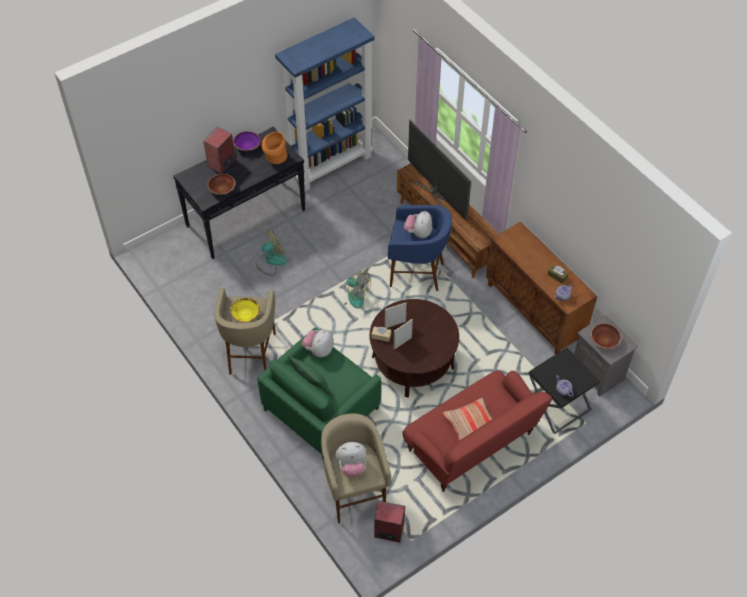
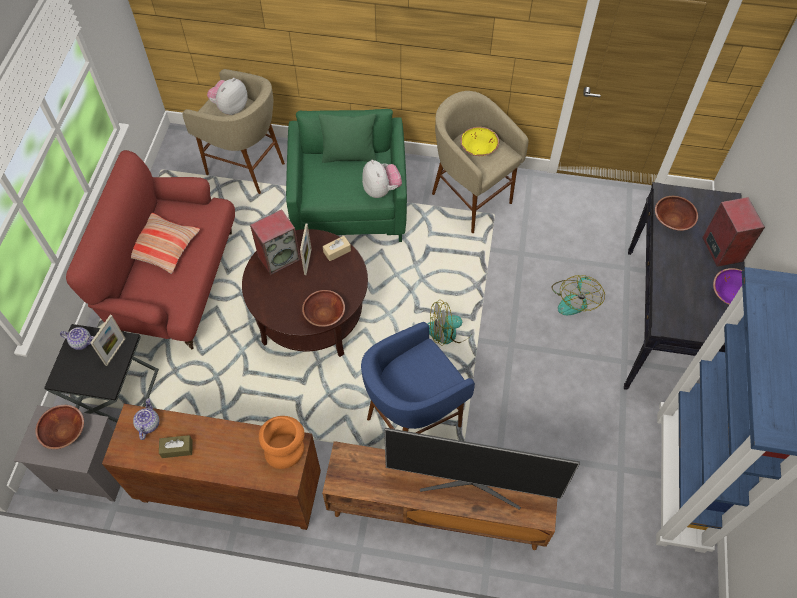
camera: 135 degrees right, 5 degrees up
(275, 158) = (681, 307): orange vase -> orange vase (284, 448)
(388, 531) = (188, 162): speaker -> speaker (279, 257)
(395, 324) = (336, 274): picture frame -> picture frame (115, 351)
(418, 233) = (418, 384): plush toy -> none
(423, 309) = (324, 314): none -> brown bowl

